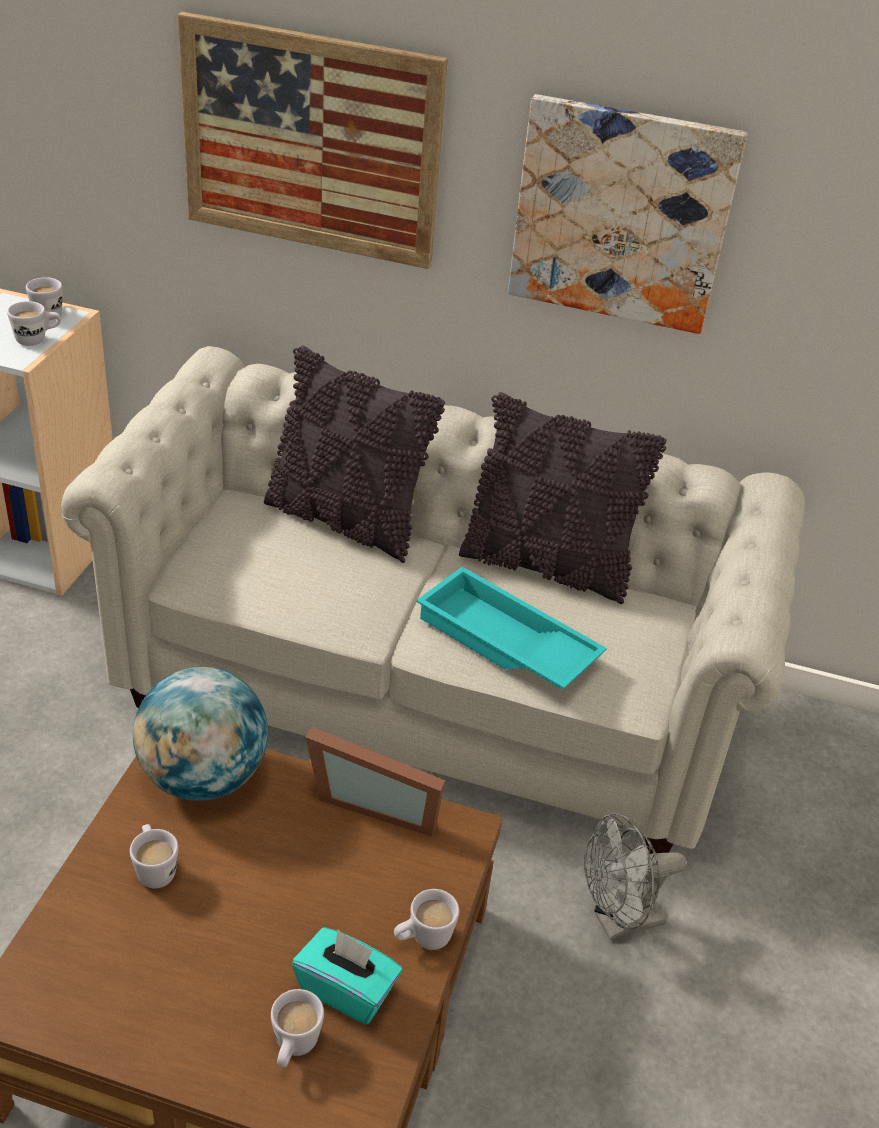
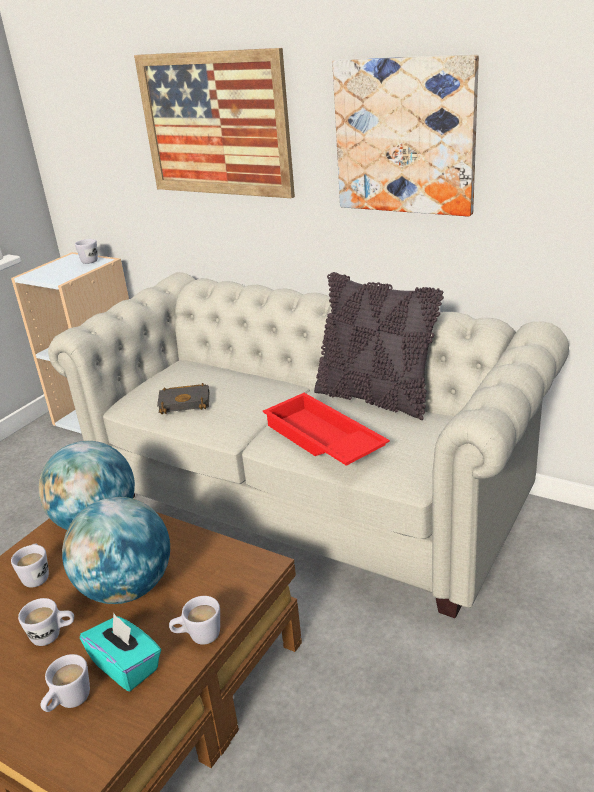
camera: 20 degrees right, 10 degrees down
(37, 339) = (76, 272): white mug -> white mug (53, 635)
(280, 576) = (186, 402): none -> black book
(295, 878) = (126, 588): none -> globe
(346, 521) = (246, 374): black pillow -> none
(376, 802) = (205, 544): picture frame -> none
(504, 642) = (321, 440): turquoise tray -> red tray
(619, 922) = (403, 661): grey fan -> none

